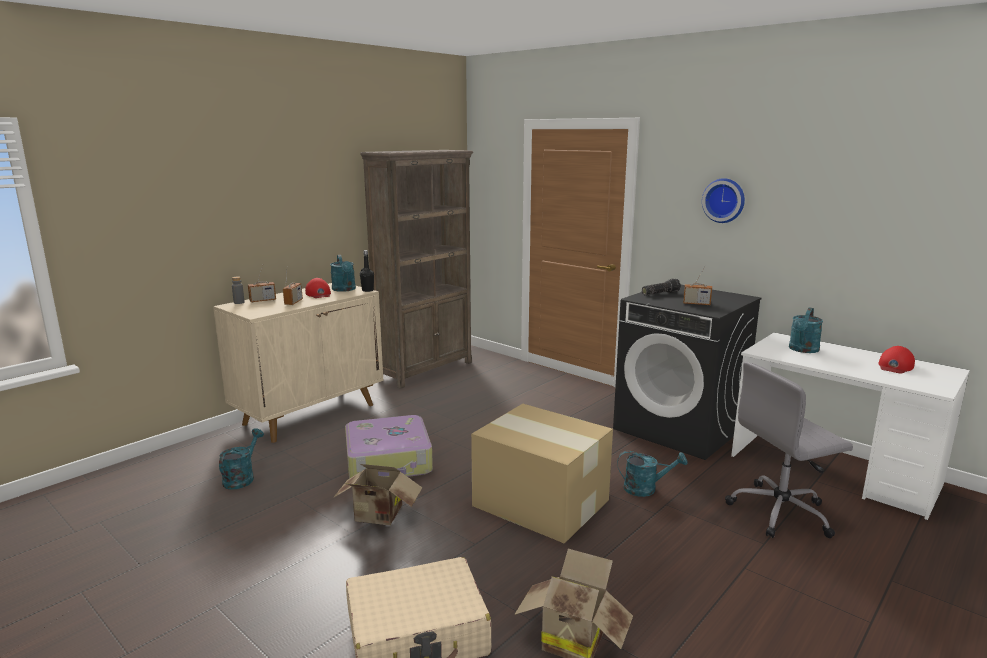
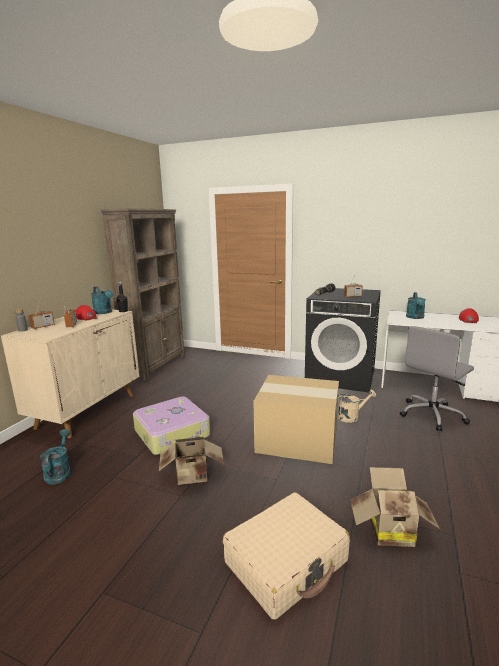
camera: 20 degrees left, 0 degrees up
(646, 489) = (351, 417): turquoise watering can -> beige watering can
(724, 200) = (353, 233): wall clock -> none

